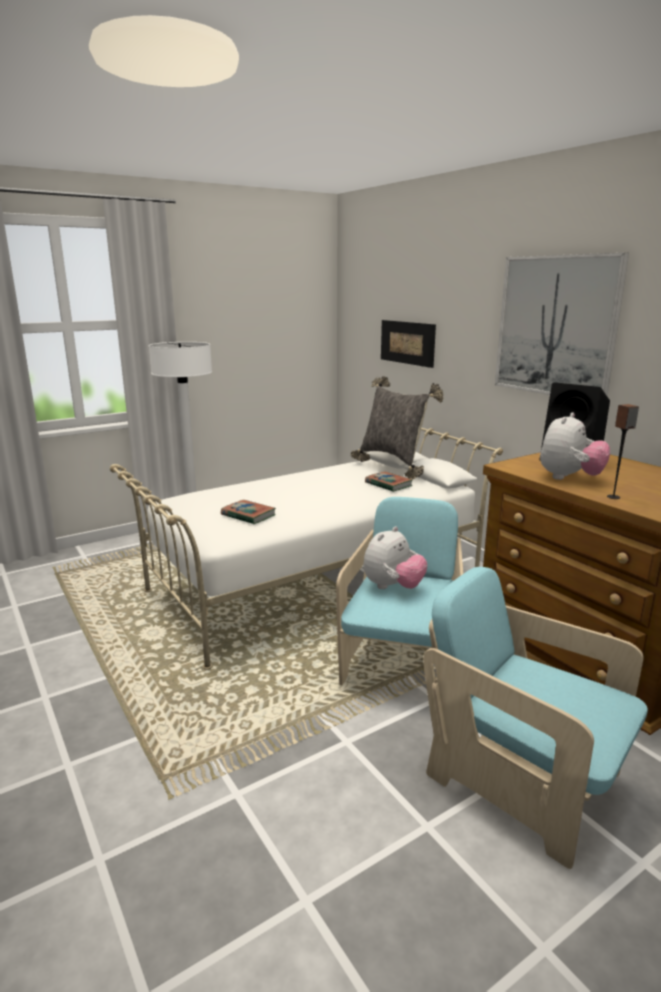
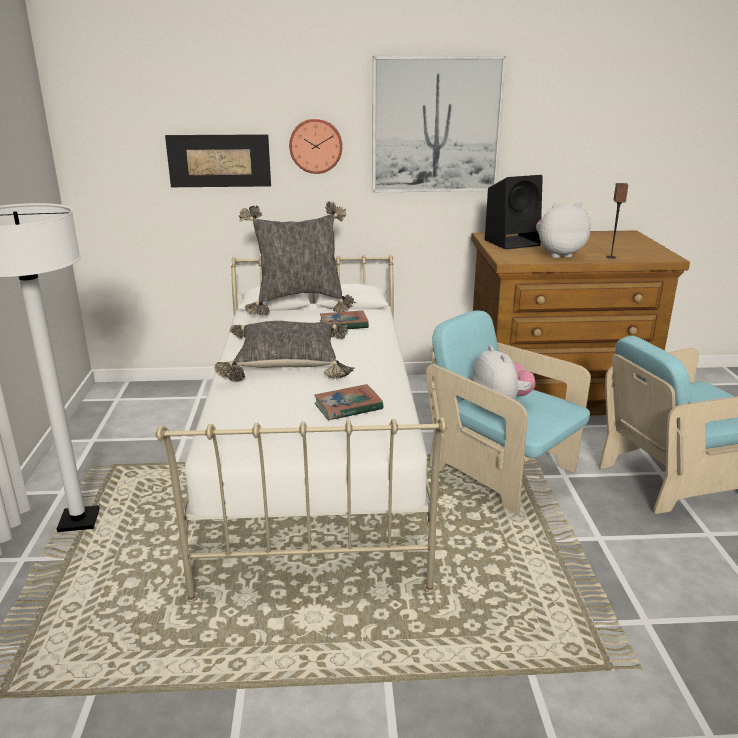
camera: 60 degrees left, 5 degrees up
(303, 485) = (287, 359): none -> pillow
(463, 337) = (315, 145): none -> wall clock
(569, 478) = (558, 254): plush toy -> plush toy turned 75 degrees counterclockwise

